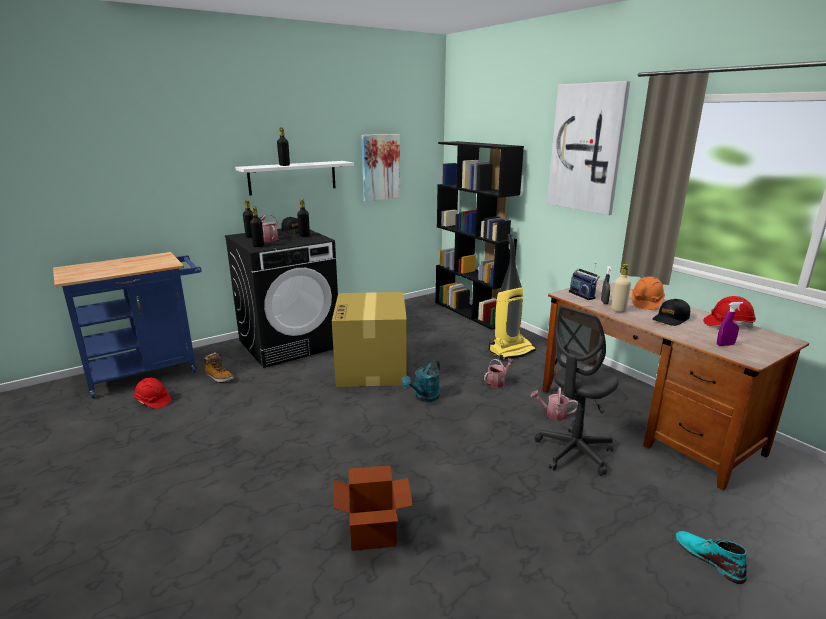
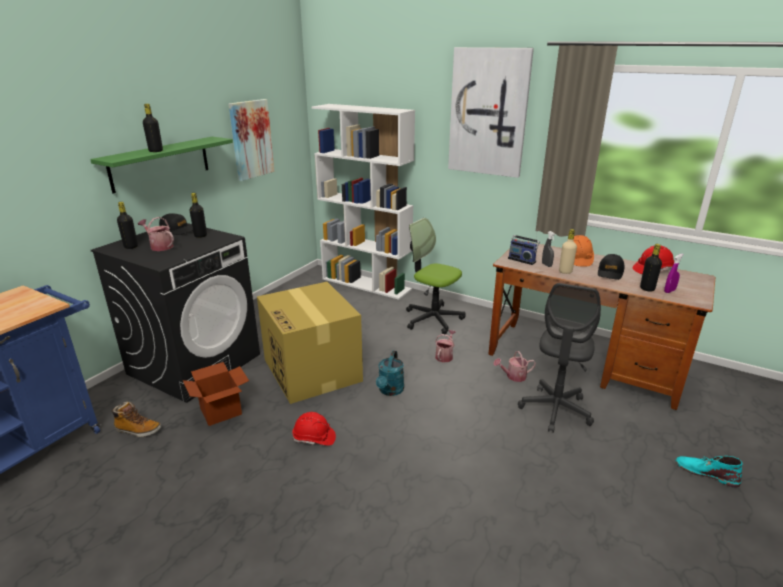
camera: 25 degrees left, 5 degrees up
(153, 401) = (69, 489): red hard hat -> red hard hat (314, 438)
(258, 246) = (159, 259): black bottle -> black bottle (647, 289)
(293, 177) = (160, 163): white shelf -> green shelf
(372, 532) = (450, 556): cardboard box -> cardboard box (221, 411)
(471, 312) = (367, 284): black bookcase -> white bookcase
(511, 351) = (433, 319): vacuum cleaner -> office chair

